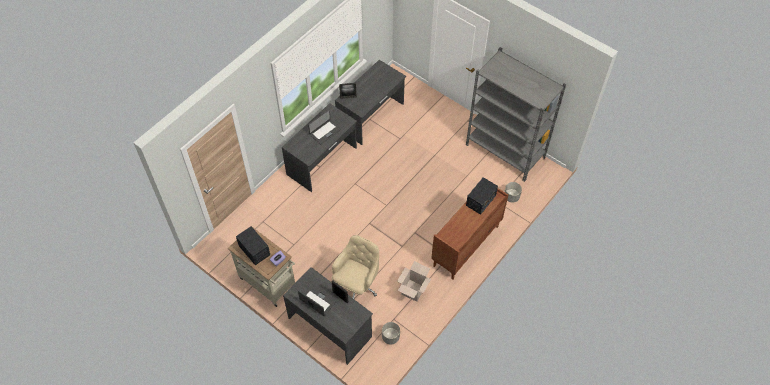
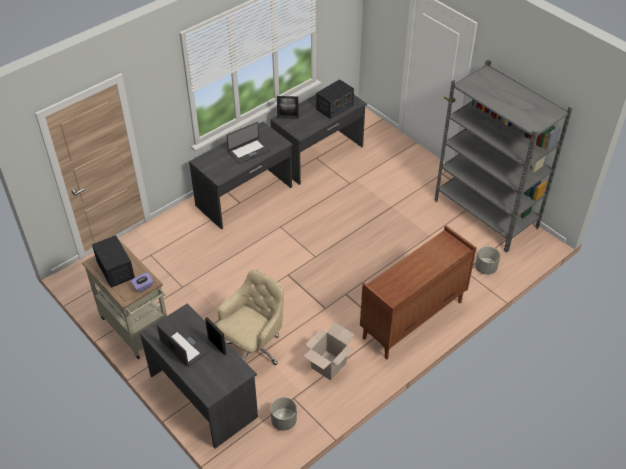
camera: 10 degrees right, 10 degrees down
(480, 201) = (436, 251): radio -> radio (334, 107)

